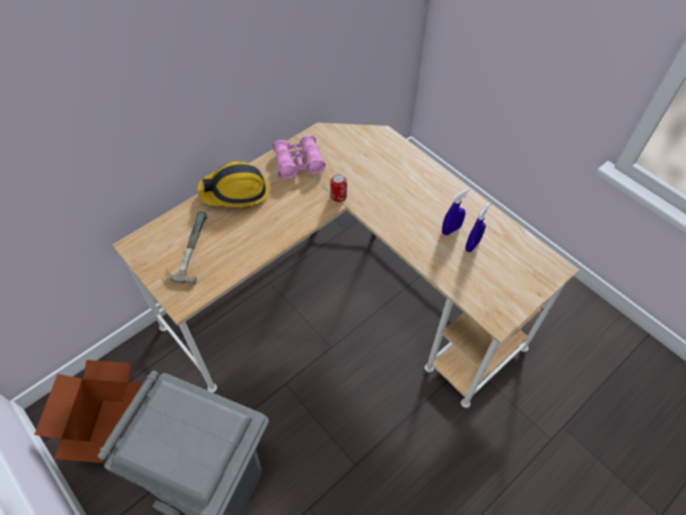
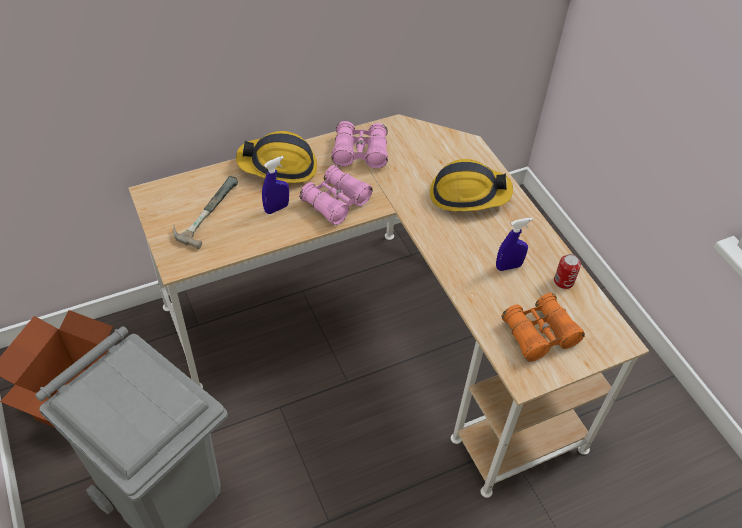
camera: 15 degrees right, 5 degrees down
(295, 211) = (336, 202): none -> pink binoculars
(338, 196) = (391, 198): can -> can (563, 281)
(397, 177) = (468, 194): none -> hard hat
(472, 245) = (527, 289): blue spray bottle -> blue spray bottle (276, 208)
(495, 280) = (539, 334): none -> orange binoculars

